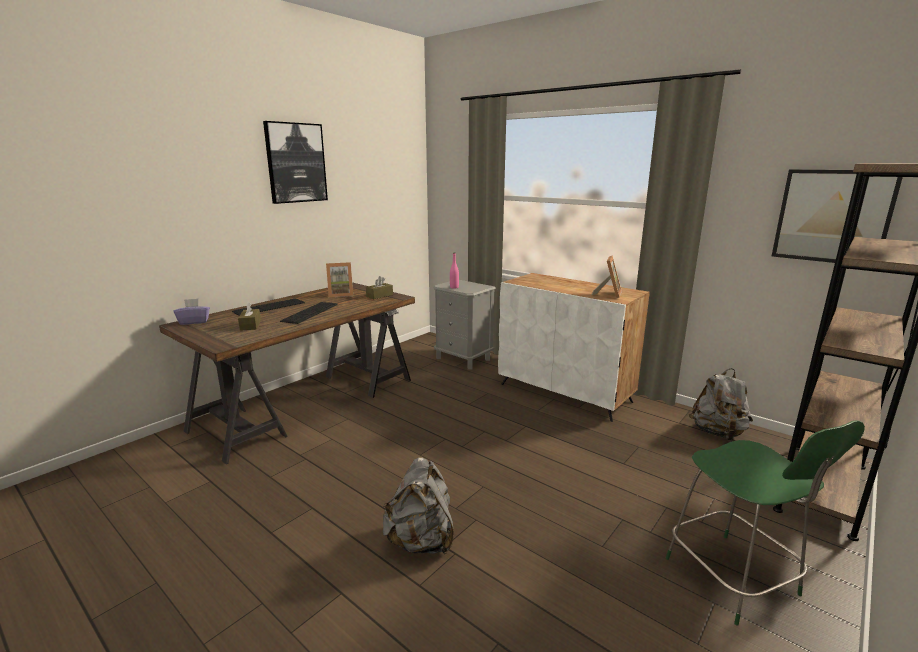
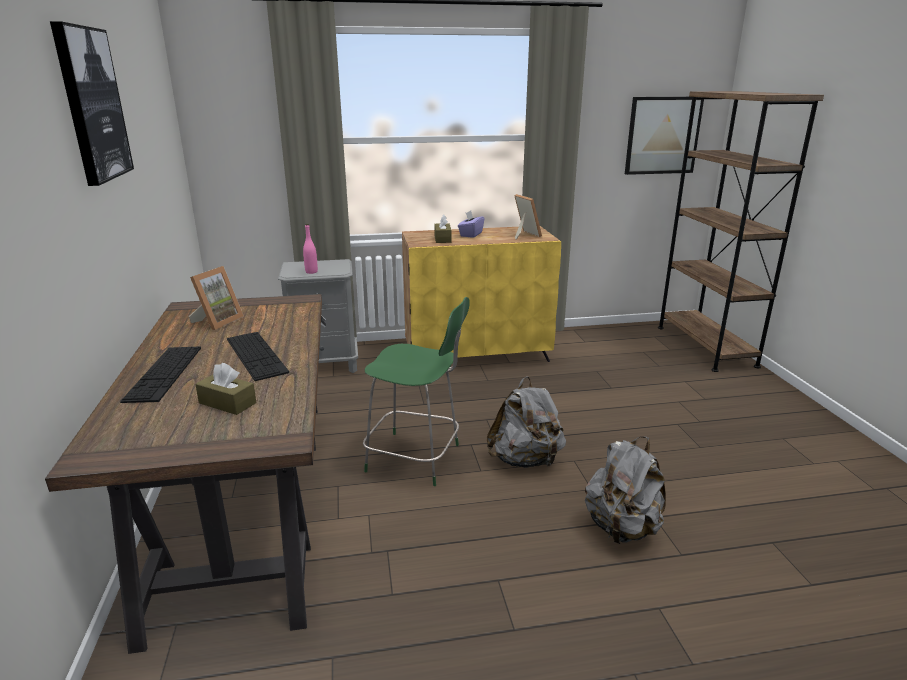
camera: 50 degrees left, 5 degrees up
(194, 322) = (105, 442): purple tissue box -> purple tissue box (470, 234)
(379, 296) = (276, 306): brown tissue box -> brown tissue box (442, 239)
(565, 393) = (477, 355): white cabinet -> yellow cabinet
(718, 433) = (614, 338): grey backpack -> grey backpack (525, 460)
(734, 579) = (767, 420): green chair -> green chair (416, 459)

